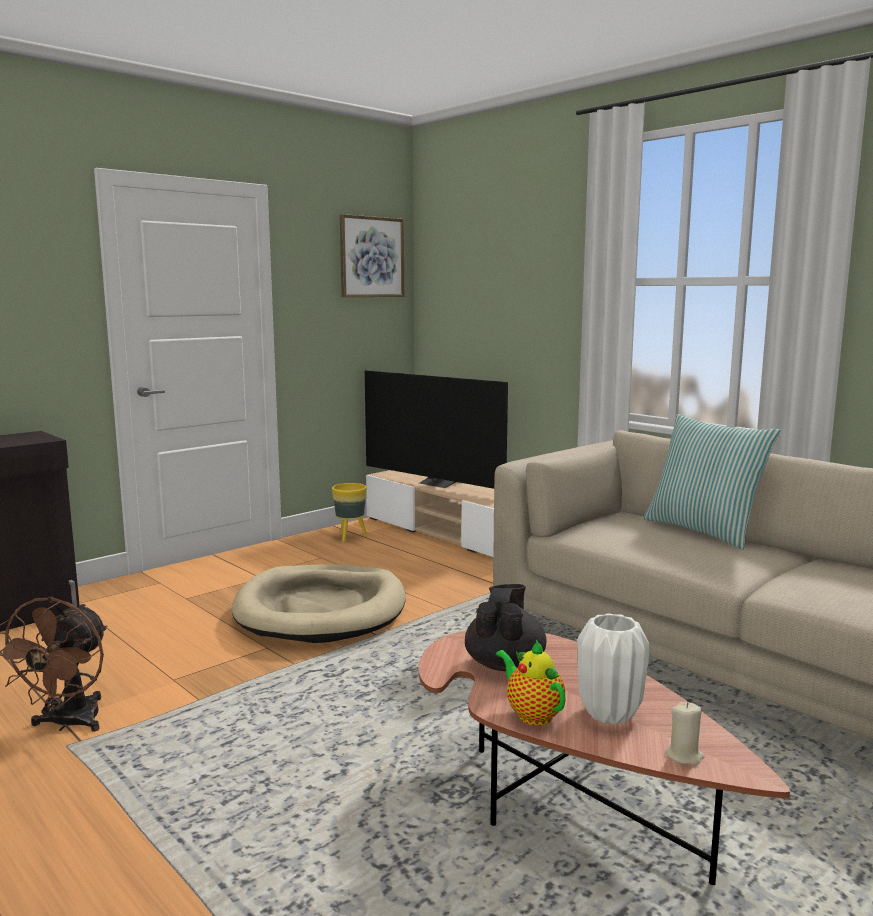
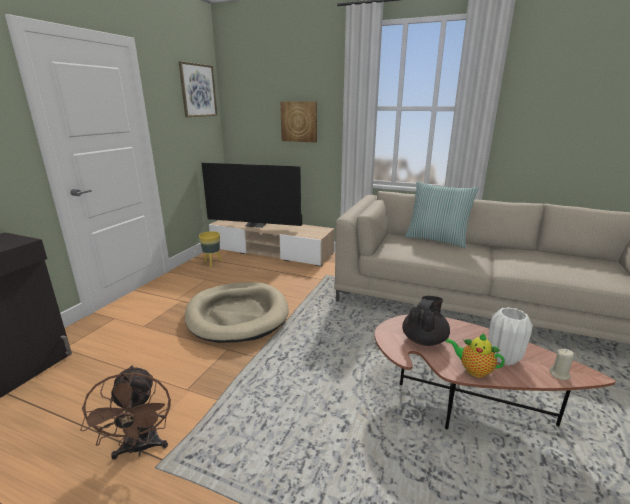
camera: 25 degrees left, 10 degrees up
(504, 663) = (424, 339): black teapot -> black teapot turned 45 degrees clockwise
(523, 306) = (299, 121): none -> picture

